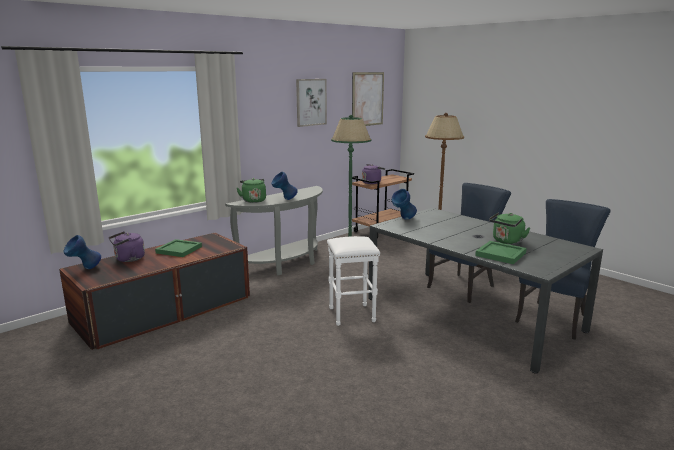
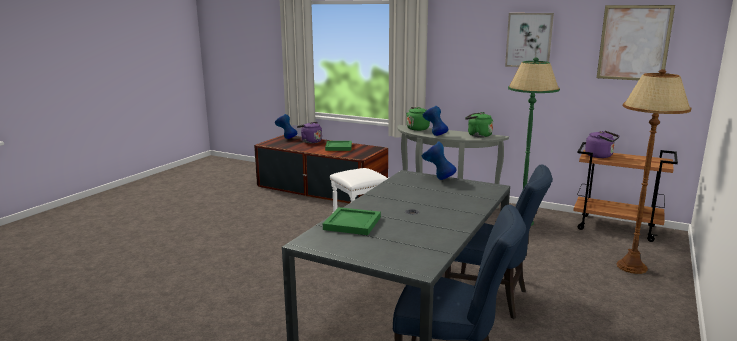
camera: 70 degrees right, 0 degrees up
(507, 241) = (405, 225): green kettle -> green kettle (477, 135)

